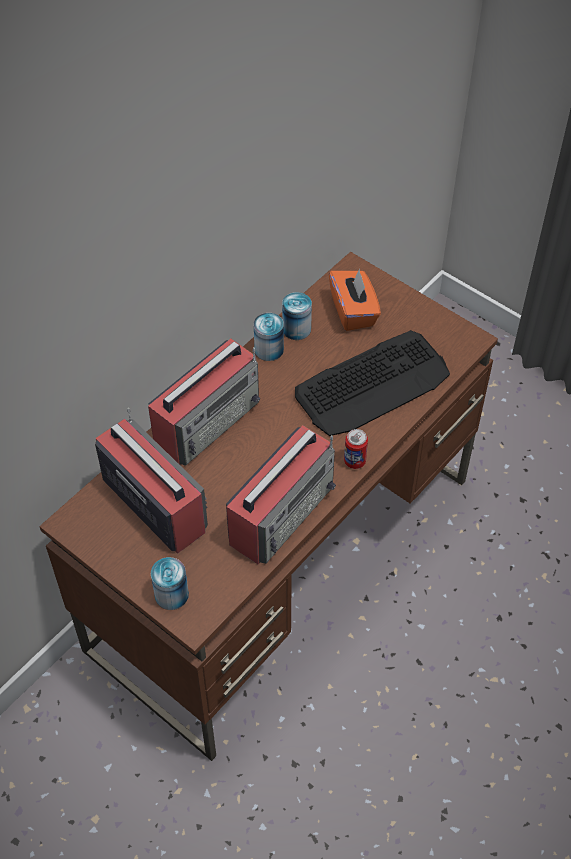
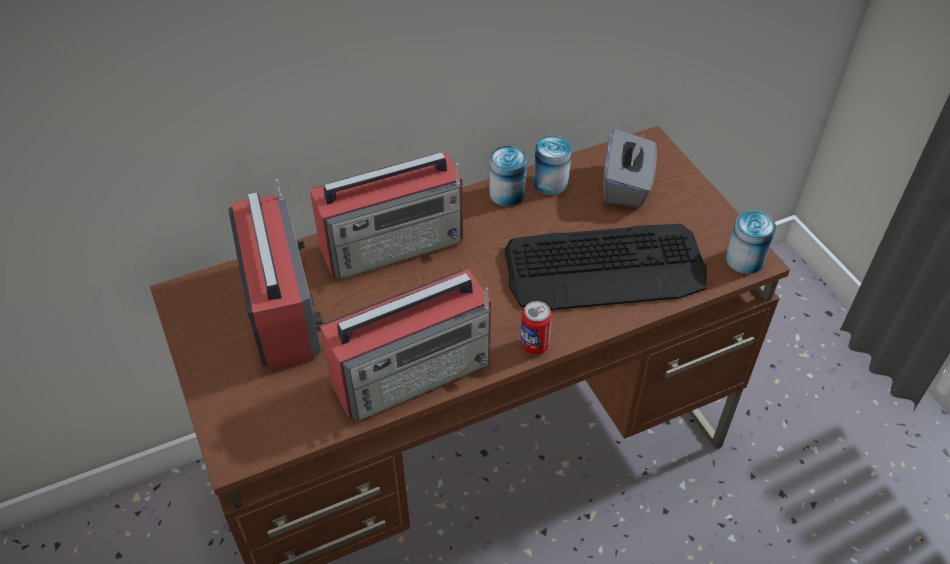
camera: 25 degrees right, 5 degrees down
(171, 594) = (232, 413): can -> can (744, 259)
(353, 311) = (626, 185): orange tissue box -> grey tissue box

